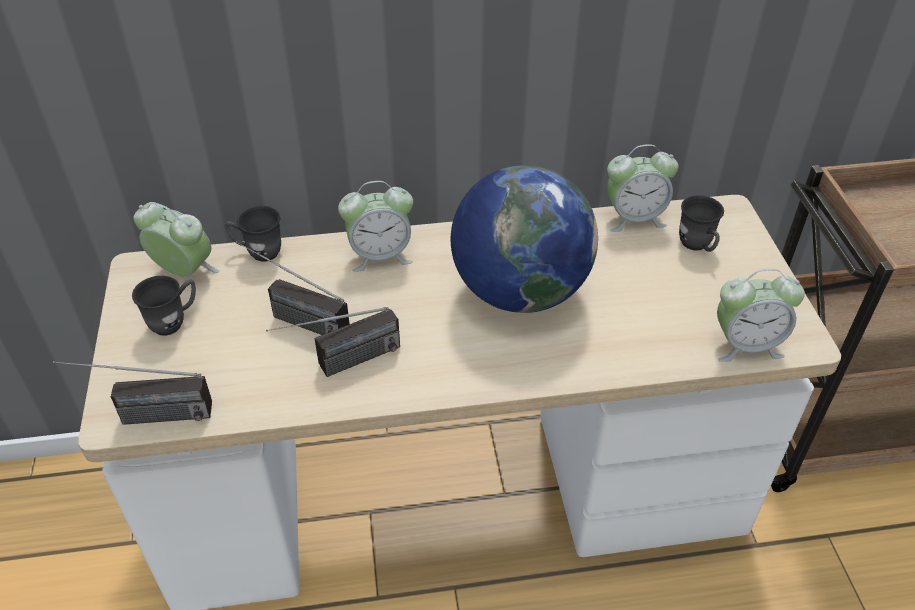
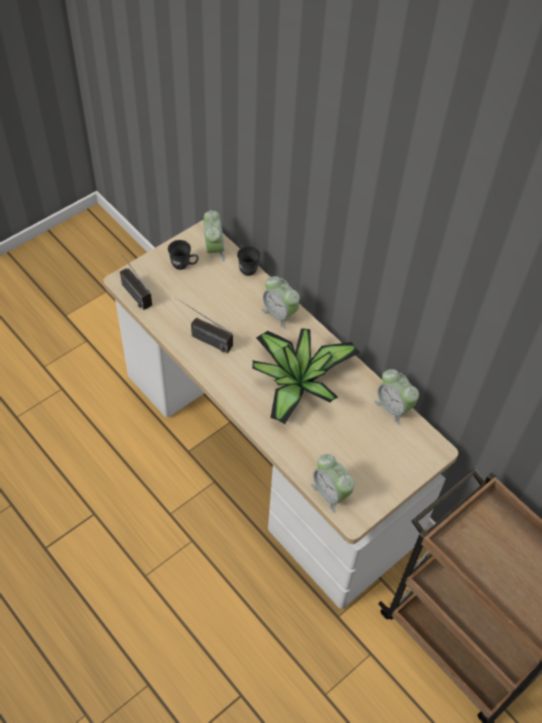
camera: 55 degrees right, 10 degrees up
(292, 318) = (216, 304): radio -> none
(519, 291) = (298, 381): globe -> potted plant
(697, 246) = (393, 445): grey mug -> none

